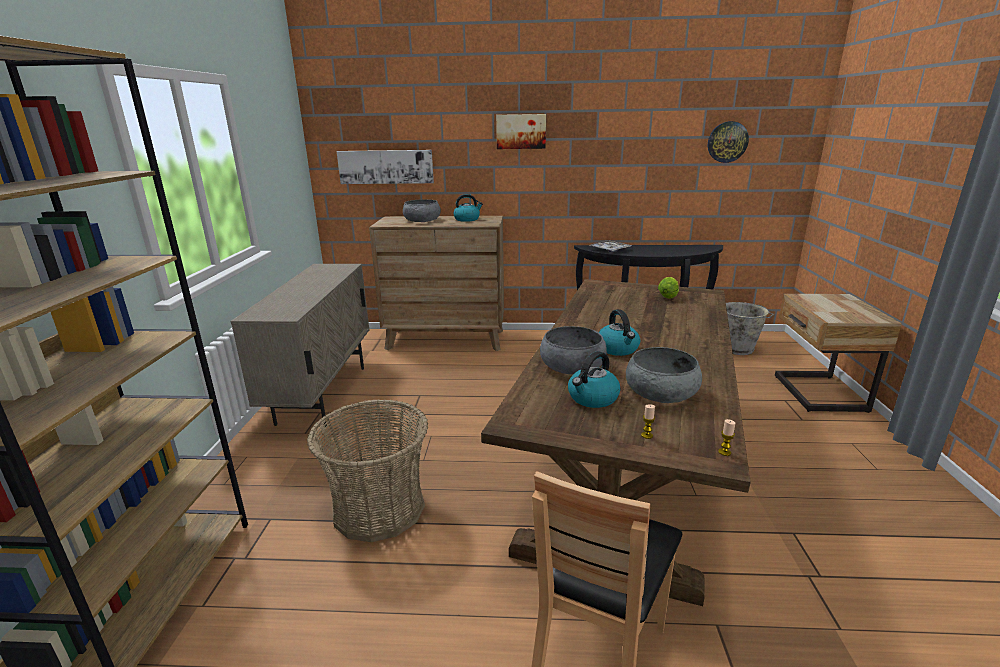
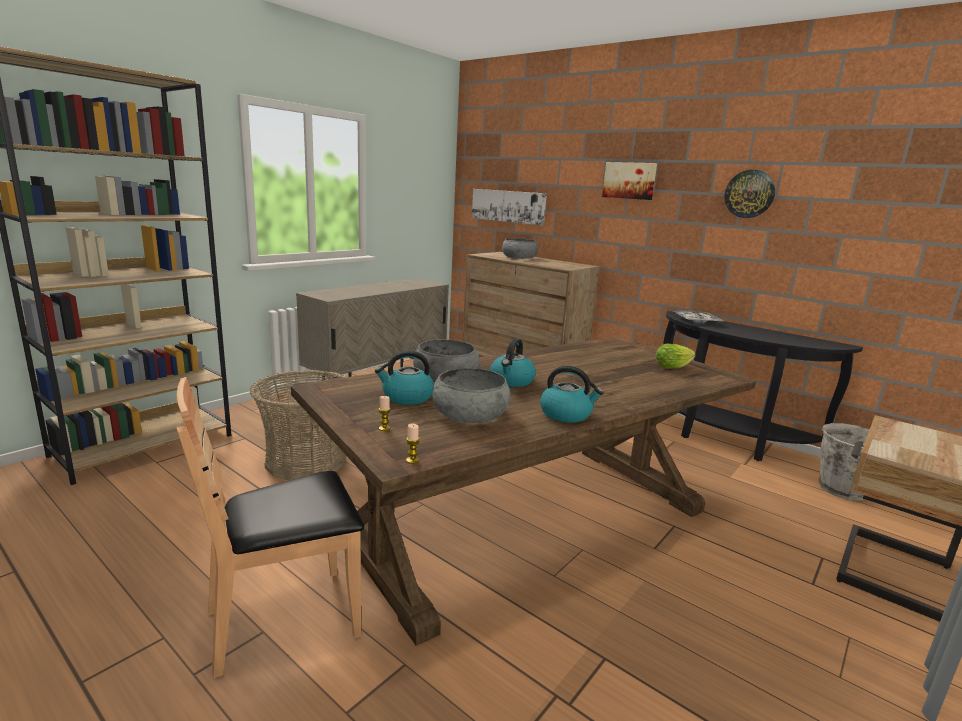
camera: 35 degrees right, 5 degrees down
(467, 219) = (558, 263): kettle -> kettle (566, 414)
(727, 142) = (886, 209): wall clock -> wall clock (749, 194)

